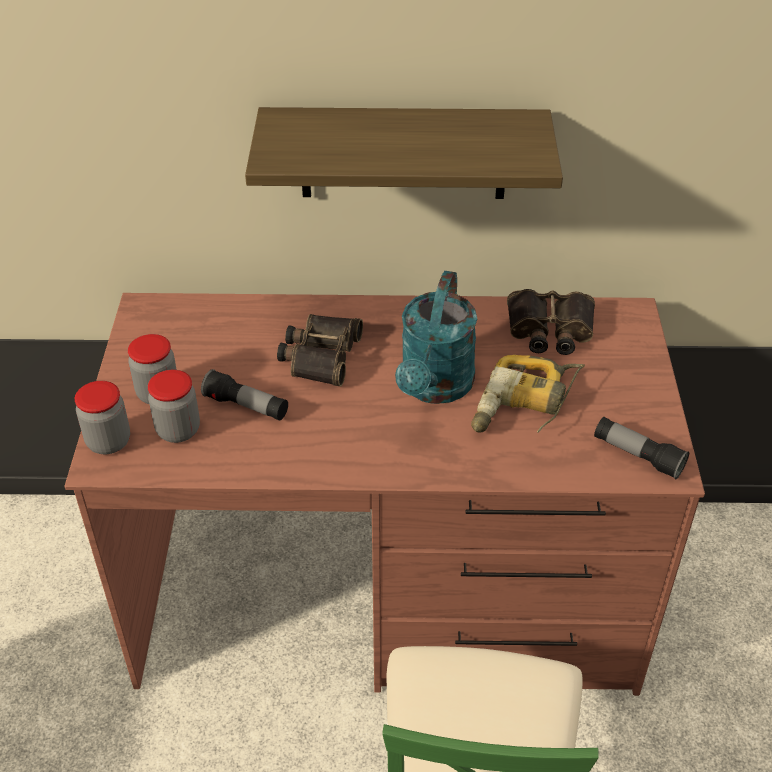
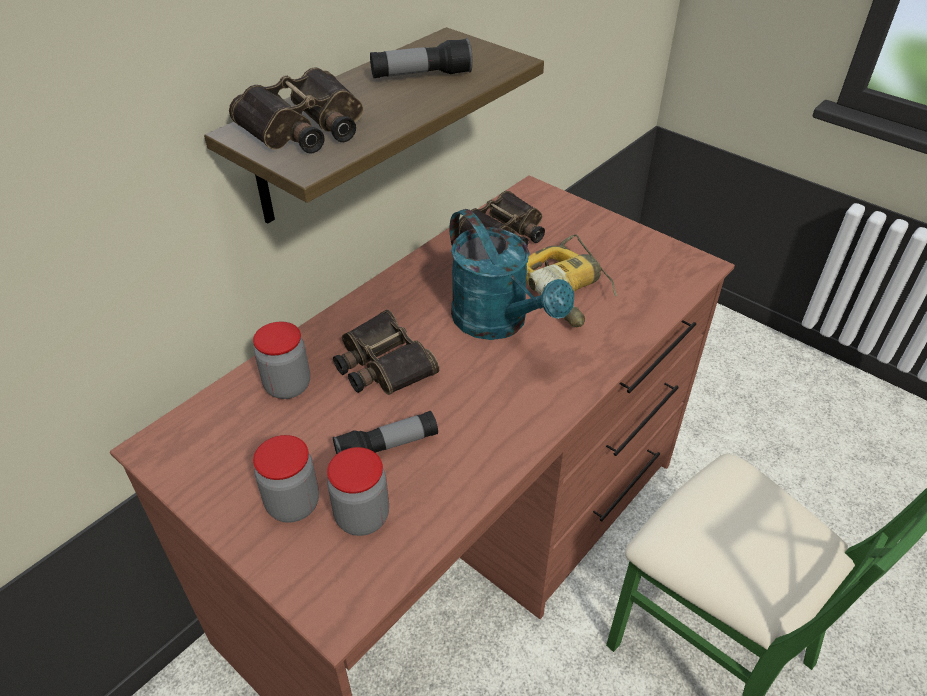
camera: 50 degrees left, 0 degrees up
(109, 442) = (314, 585): jar -> jar (288, 386)
(314, 135) = (305, 128): none -> binoculars
(637, 456) = (673, 270): flashlight -> flashlight (421, 76)

